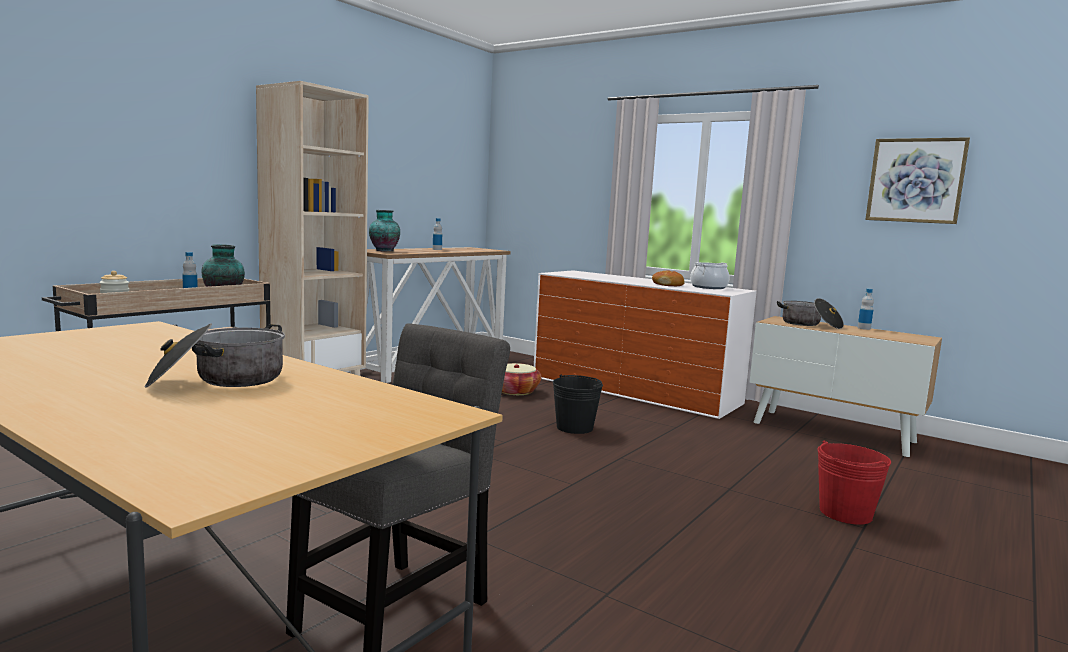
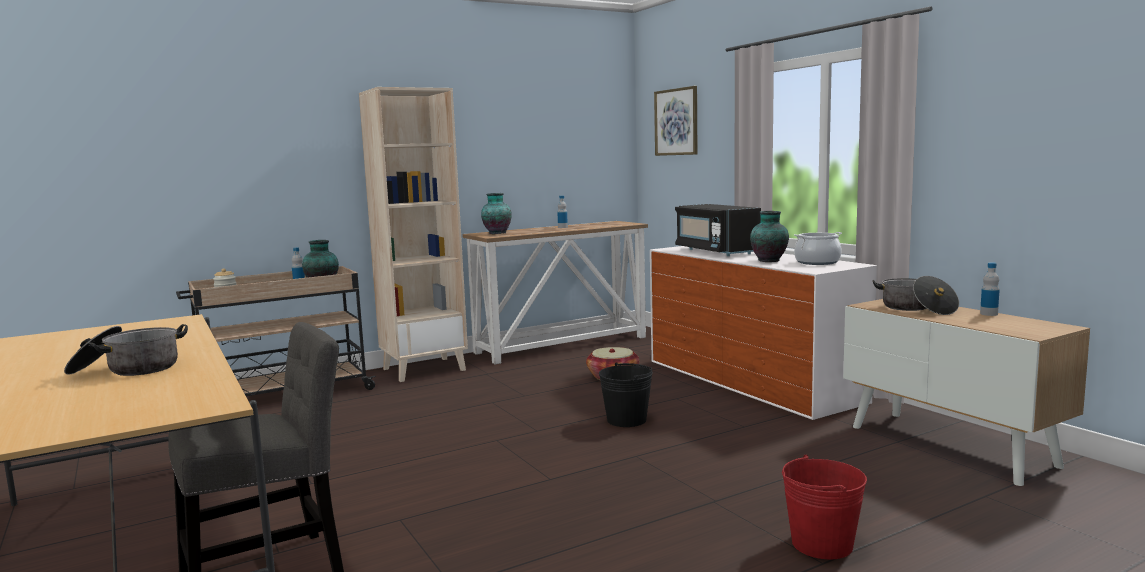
camera: 25 degrees right, 0 degrees up
(603, 276) = (715, 251): none -> black microwave
(668, 285) = (769, 260): bread -> vase
(915, 180) = (1061, 116): picture -> picture (676, 122)

